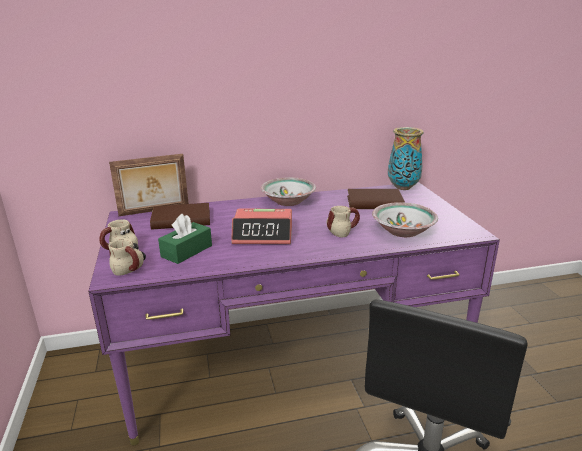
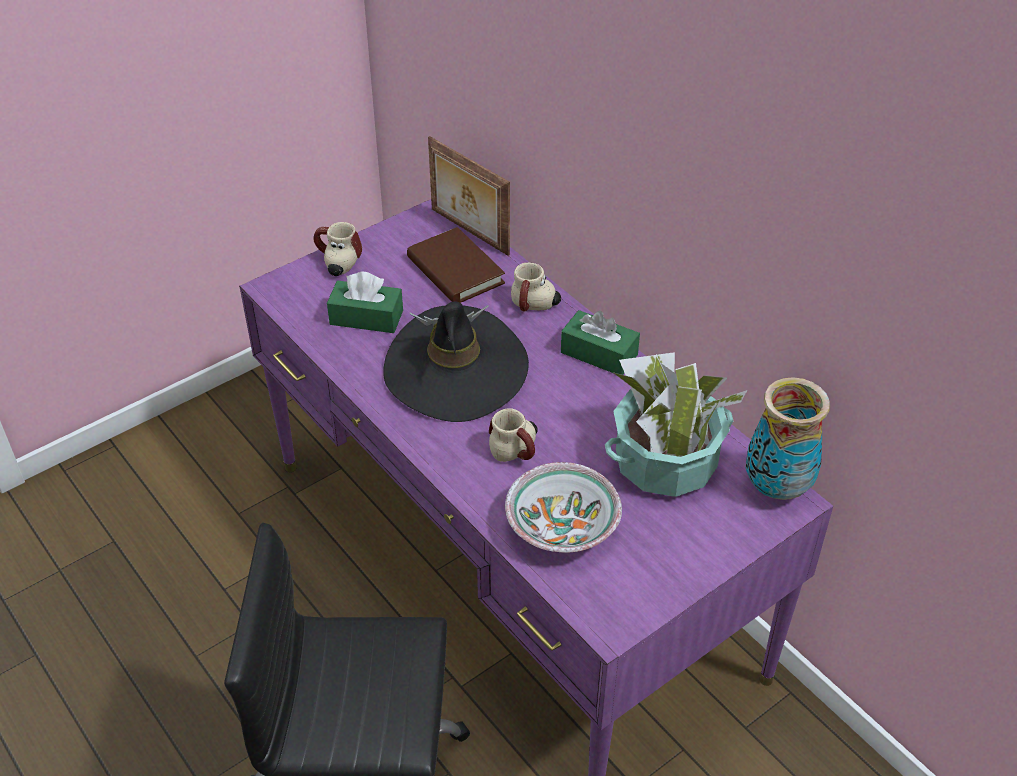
camera: 65 degrees right, 20 degrees up
(132, 269) = (299, 294): mug -> mug (534, 307)
(263, 234) = (455, 370): alarm clock -> black hat
(288, 201) = (599, 354): bowl -> green tissue box
(374, 203) = (665, 463): brown book -> potted plant

